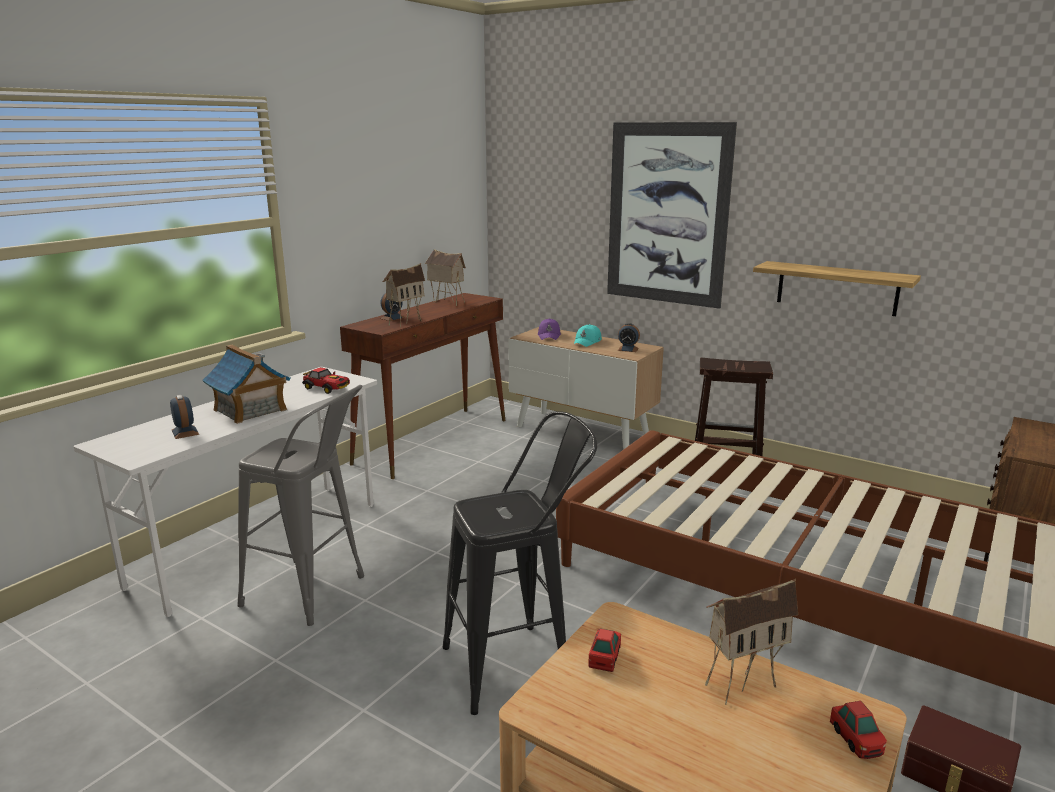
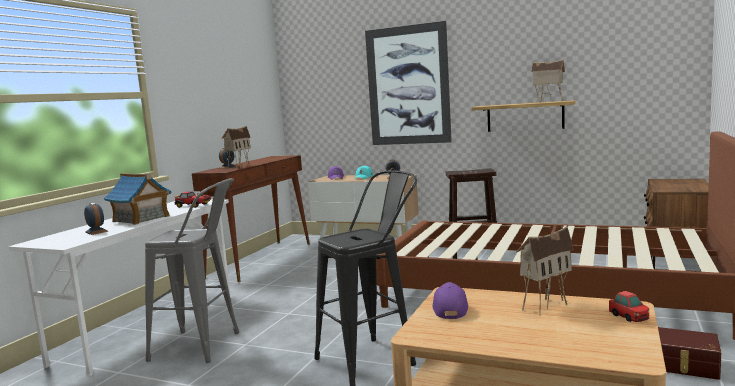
camera: 10 degrees left, 10 degrees down
(446, 303) = (262, 159): toy house -> toy house (548, 101)
(605, 657) = (449, 308): toy car -> purple cap

